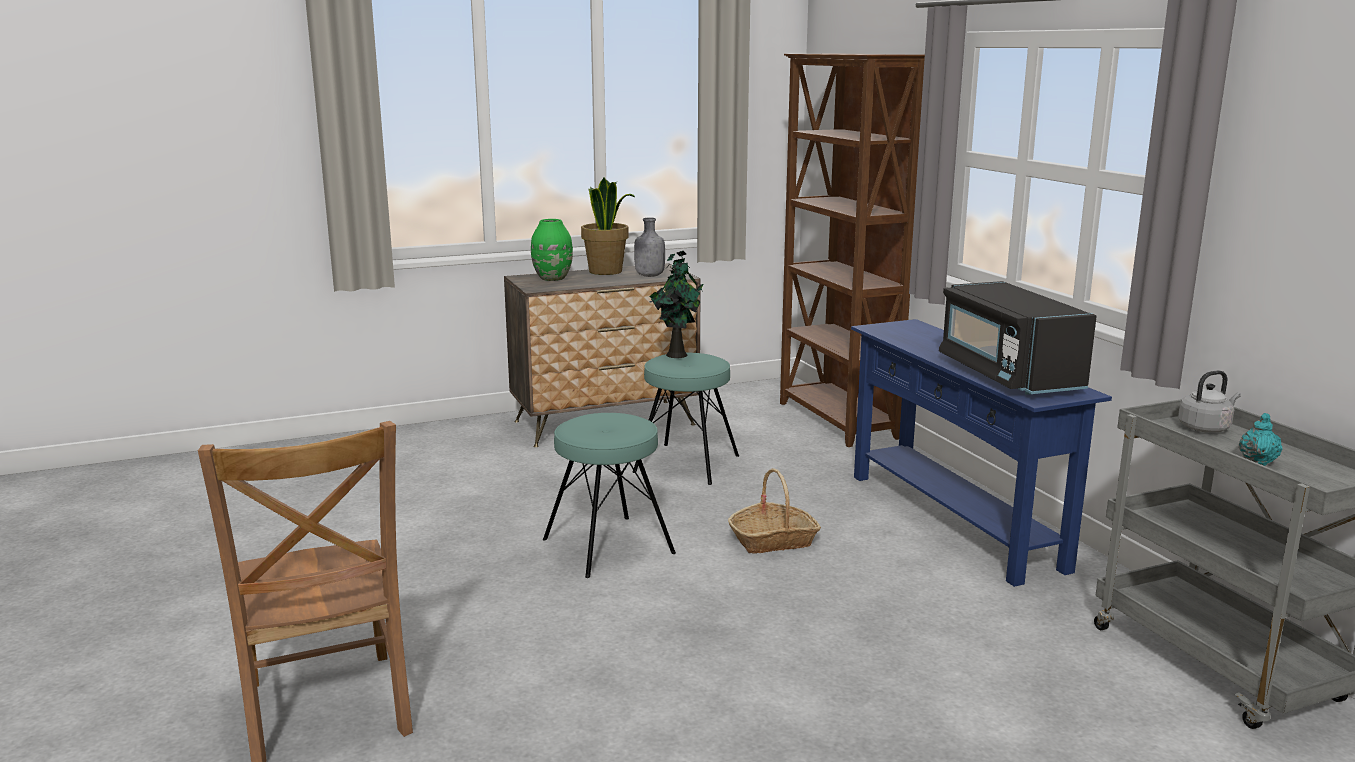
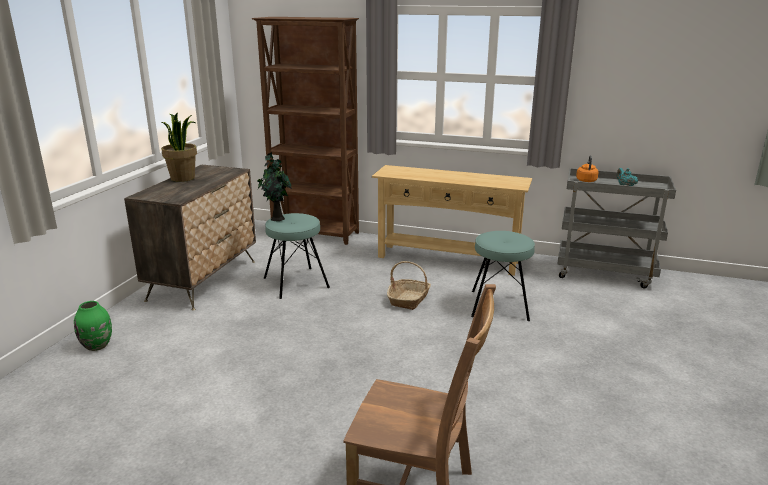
camera: 50 degrees left, 5 degrees up
(553, 278) = (165, 191): green vase -> green vase (97, 346)
(608, 546) = (352, 339): turquoise stool -> turquoise stool (499, 305)
(649, 276) = (218, 174): grey bottle -> none
(954, 520) = (448, 259): blue console table -> beige console table
(1007, 374) = (484, 179): black microwave -> none
(1206, 428) = (586, 180): grey kettle -> orange kettle

